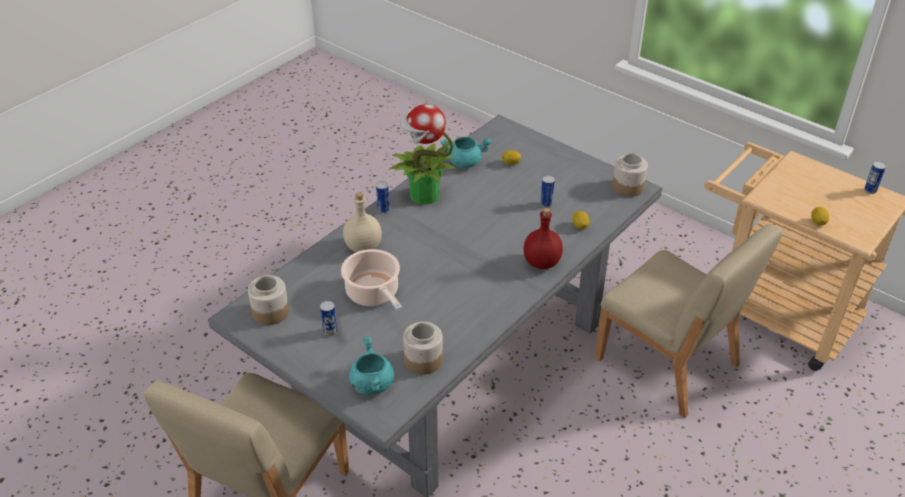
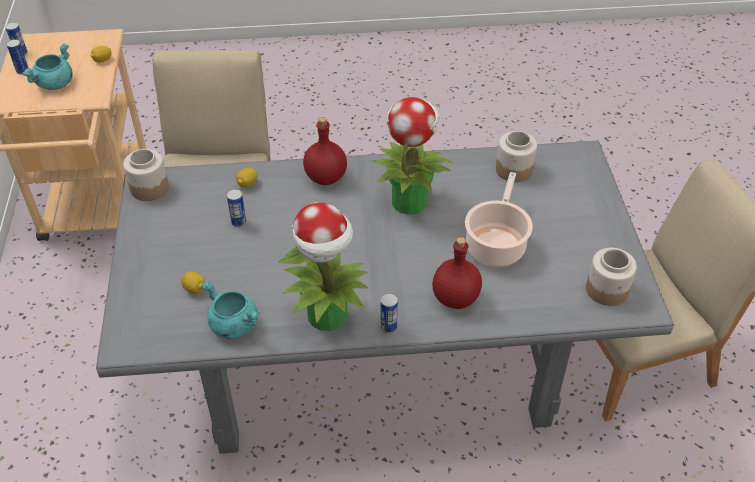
camera: 135 degrees left, 5 degrees up
(330, 331) = (567, 237): can -> can (22, 71)
(364, 247) = (455, 297): beige bottle -> red bottle
(371, 383) = (571, 179): turquoise cooking pot -> turquoise cooking pot (55, 84)
(467, 284) = (409, 200): none -> potted plant

